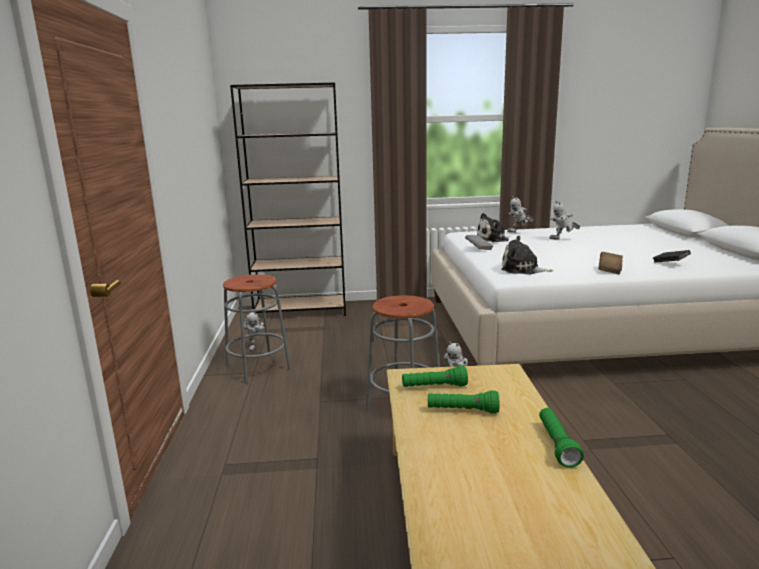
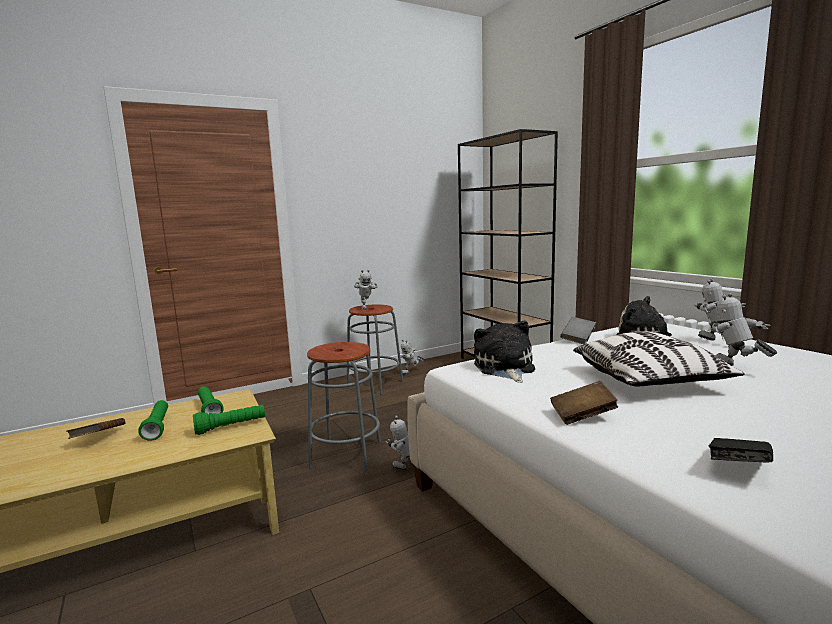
camera: 65 degrees right, 5 degrees down
(242, 282) = (365, 308): none -> toy robot
(471, 441) = (99, 438): none -> brown book
(556, 445) = (73, 475): green flashlight -> green flashlight (231, 427)
(567, 253) = (649, 381): none -> pillow

